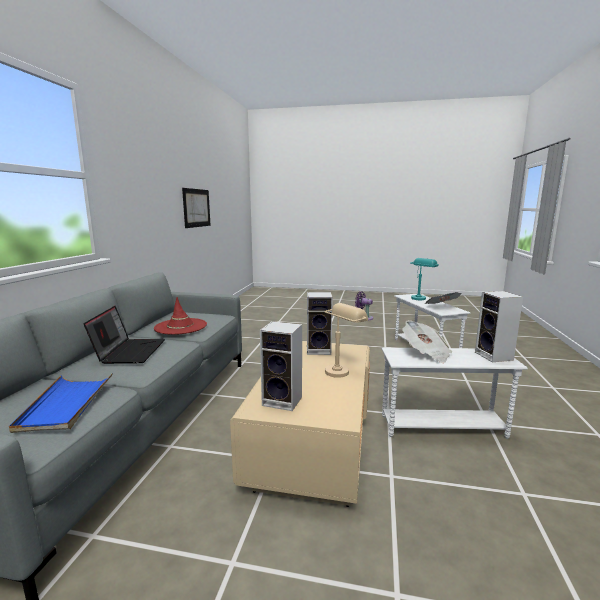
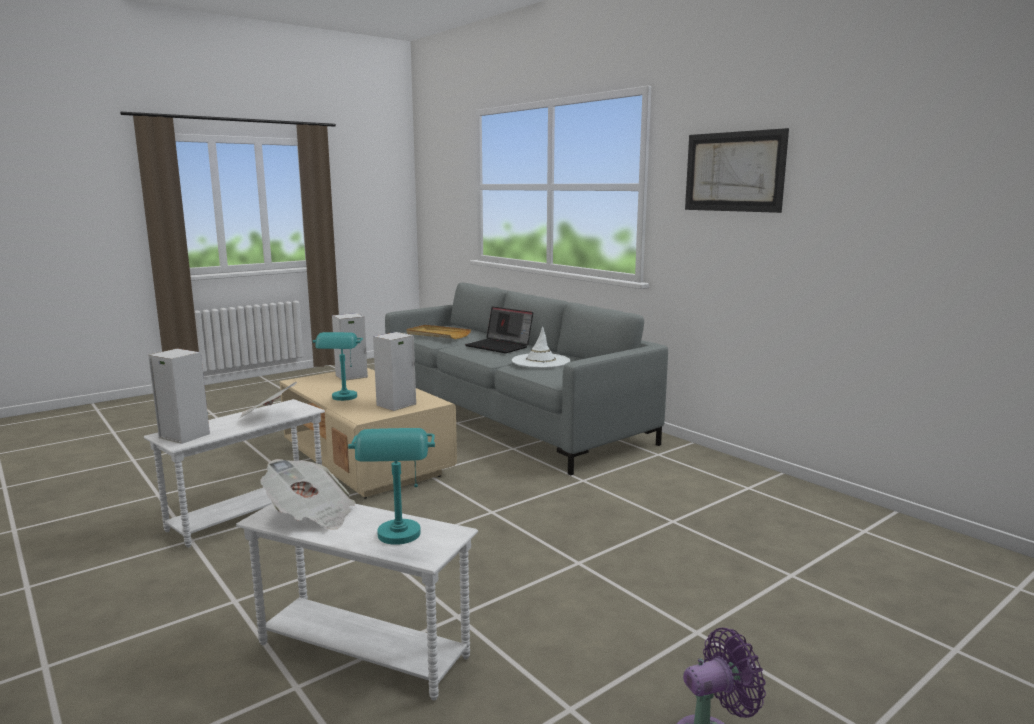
camera: 130 degrees right, 0 degrees up
(66, 404) = (437, 334): blue tray -> beige tray
(180, 326) = (540, 361): red hat -> white hat
(196, 208) = (921, 239): picture -> picture (733, 172)
(342, 369) = (343, 399): beige table lamp -> turquoise table lamp

